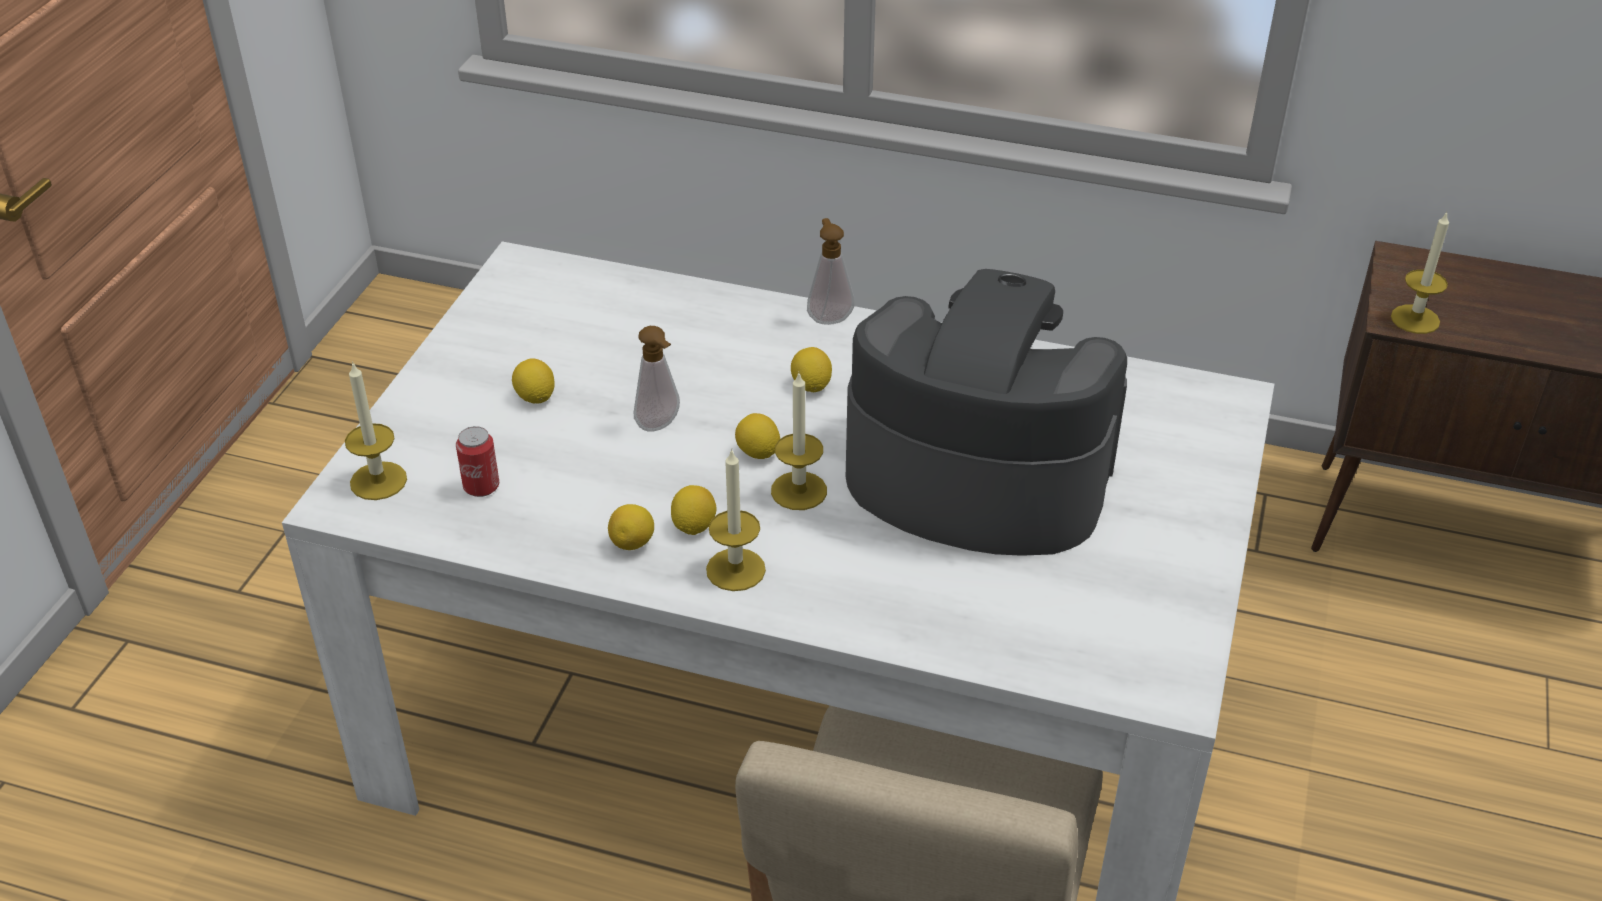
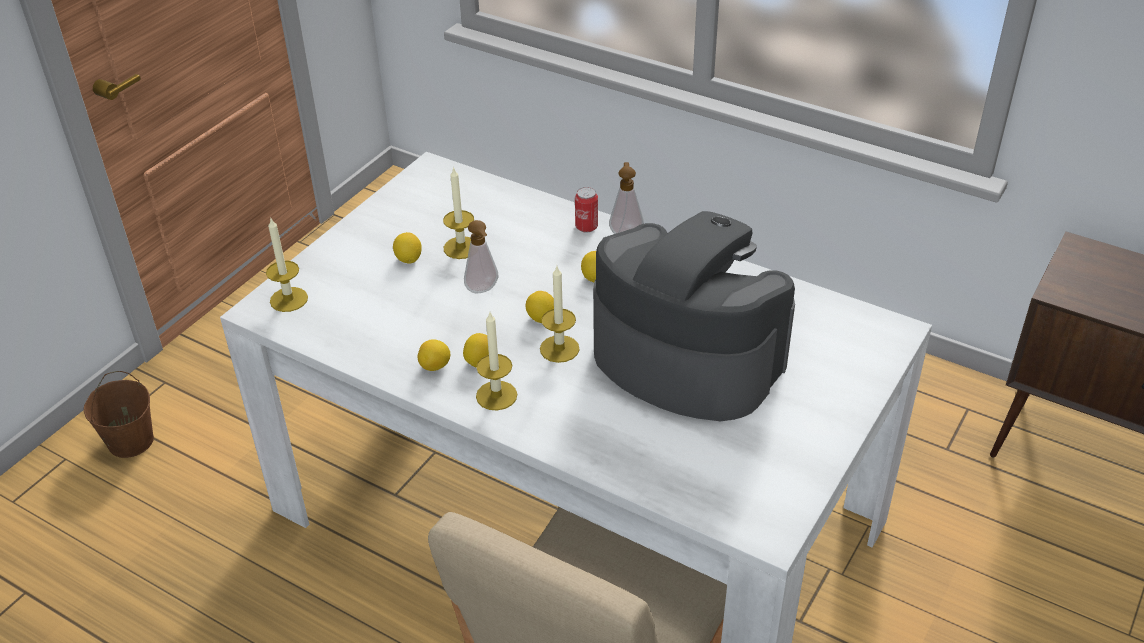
camera: 15 degrees right, 0 degrees up
(101, 737) = (130, 441): none -> brown bucket
(481, 487) = (352, 313): can -> can (586, 227)
(1415, 319) = (1074, 294): candle -> candle (461, 248)

